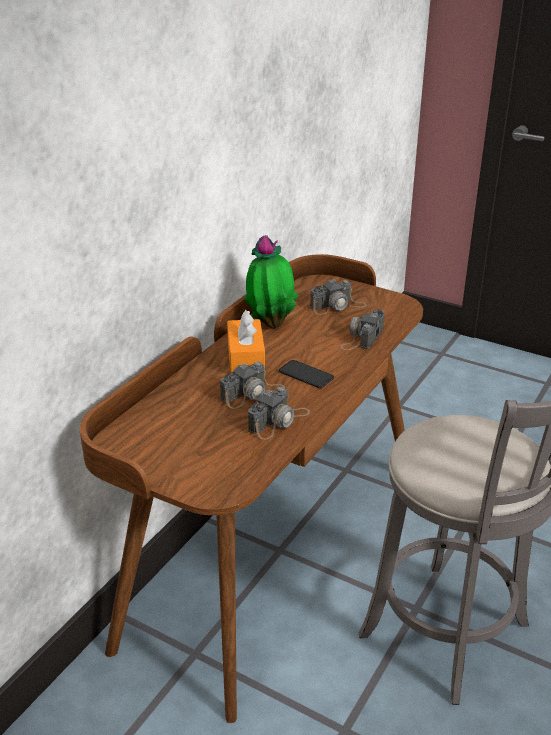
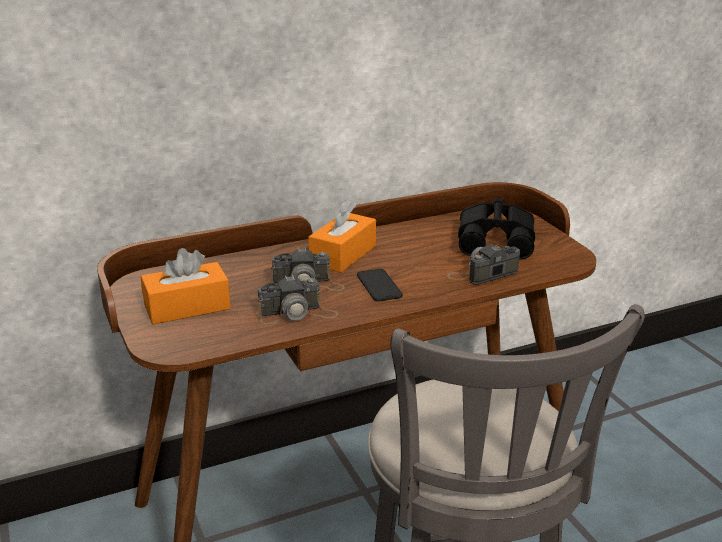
camera: 35 degrees right, 5 degrees down
(187, 451) = (187, 307): none -> orange tissue box
(271, 324) = (407, 235): potted plant -> none
(337, 306) = (497, 239): camera -> black binoculars

